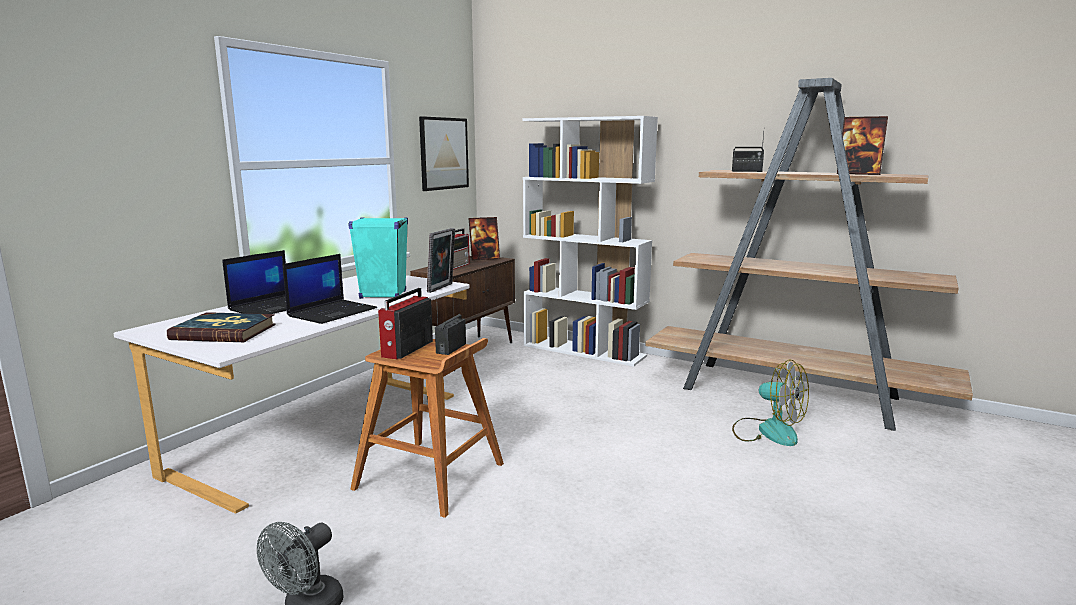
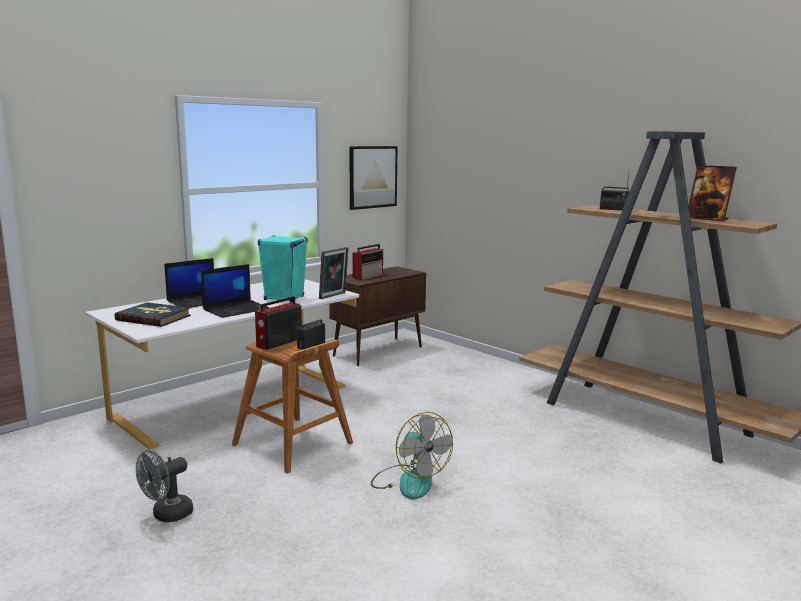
camera: 15 degrees right, 0 degrees up
(484, 258) = (400, 270): picture frame -> none
(584, 350) = (481, 360): white bookcase -> none
(767, 431) = (596, 448): fan -> fan (409, 481)

